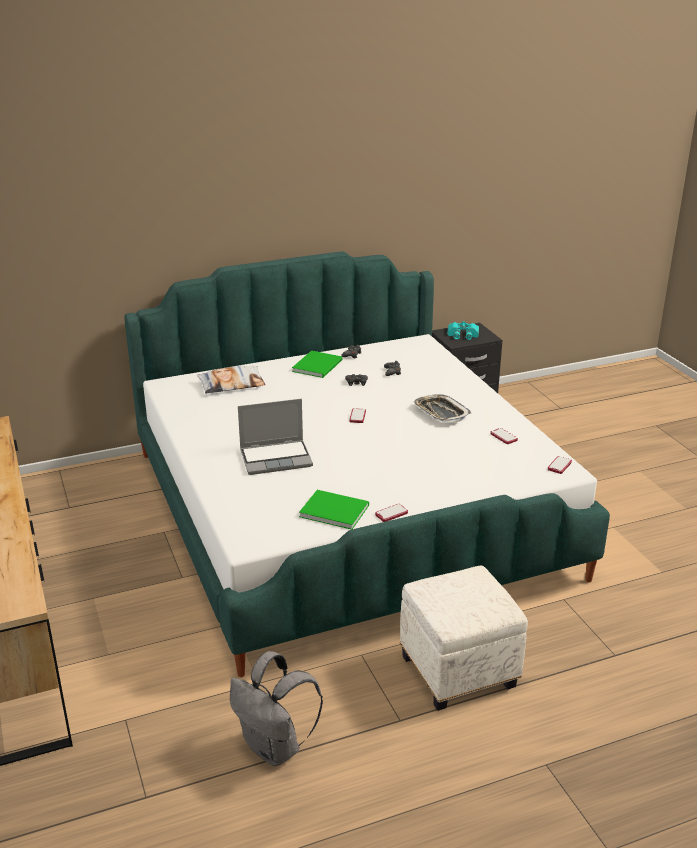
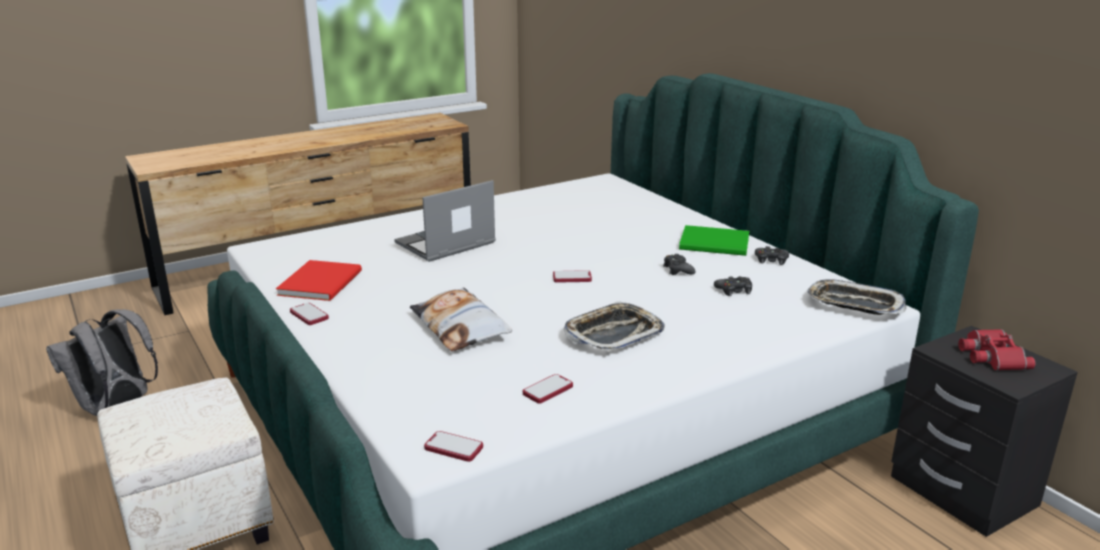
camera: 80 degrees right, 5 degrees down
(231, 384) = (624, 207): pillow -> pillow (460, 327)
(276, 458) = (445, 244): laptop -> laptop turned 75 degrees clockwise
(333, 510) = (323, 282): green book -> red book
(418, 346) = (854, 304): none -> tray
(462, 334) = (990, 356): turquoise binoculars -> red binoculars

